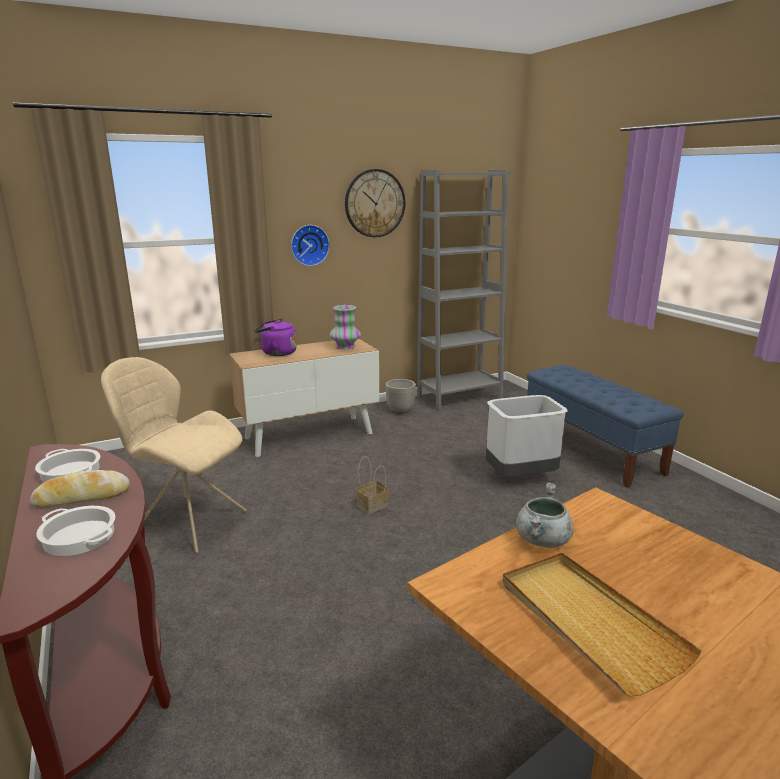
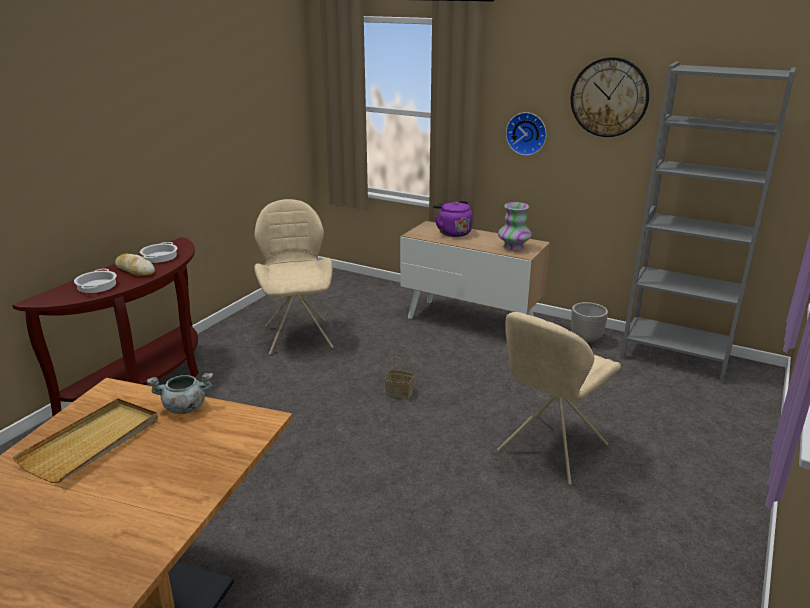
camera: 55 degrees right, 5 degrees up
(520, 477) = (550, 450): grey trash can -> beige chair
(591, 450) = (688, 480): blue bench -> none

